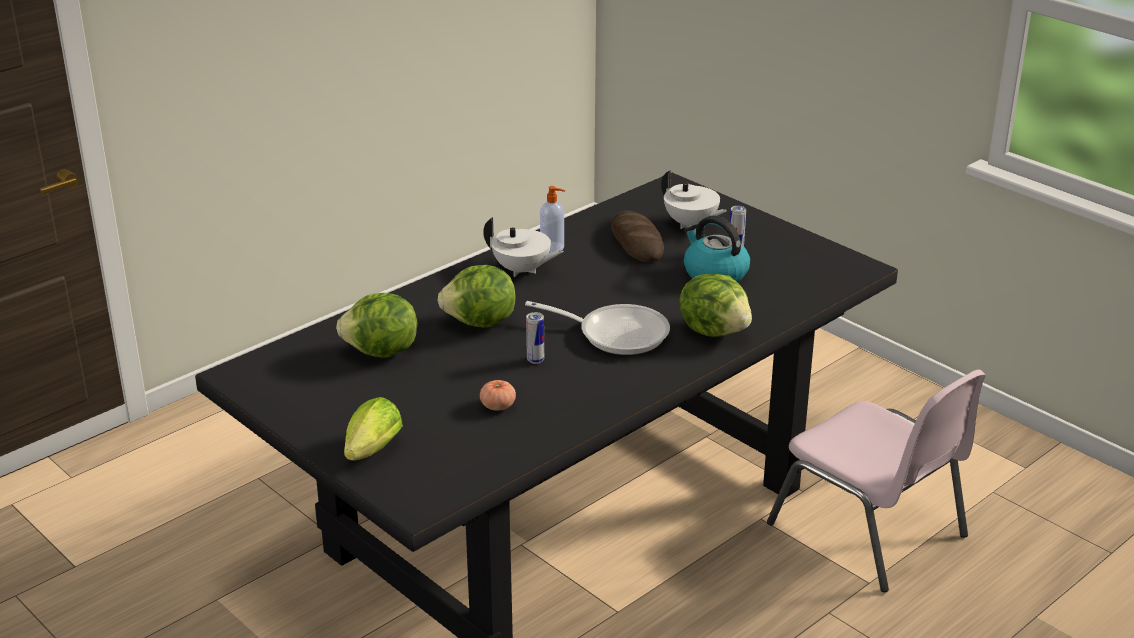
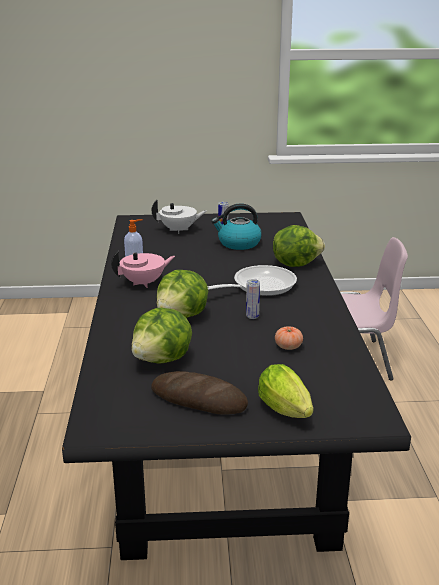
camera: 50 degrees left, 5 degrees down
(522, 270) = (144, 283): white teapot -> pink teapot
(636, 242) = (171, 247): bread -> bread (198, 399)

